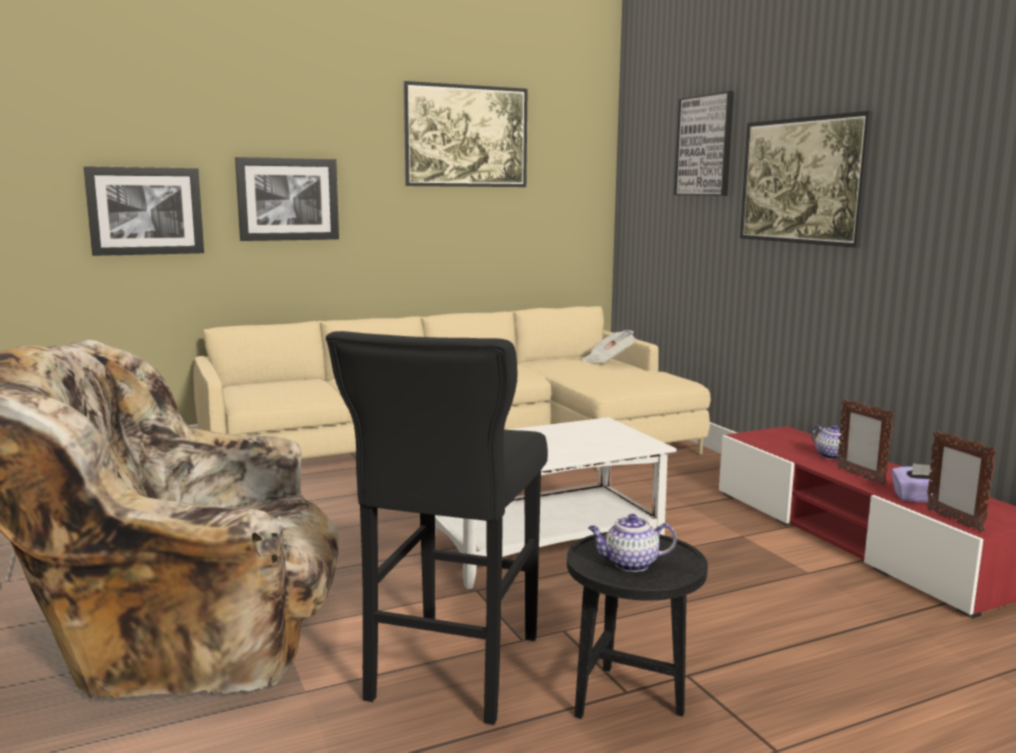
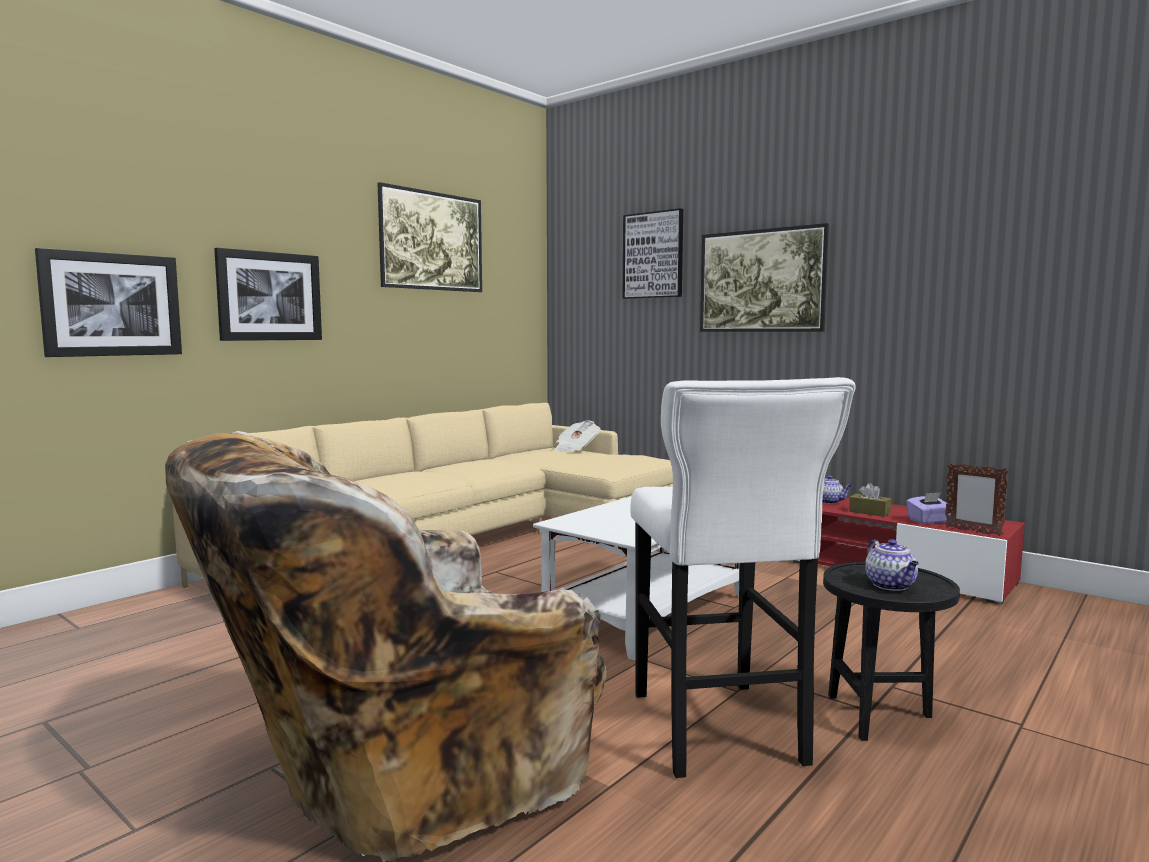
camera: 25 degrees left, 5 degrees down
(451, 673) = (718, 733): black stool -> white stool
(629, 564) = (891, 586): teapot -> teapot turned 75 degrees counterclockwise
(860, 476) = (869, 512): picture frame -> brown tissue box

